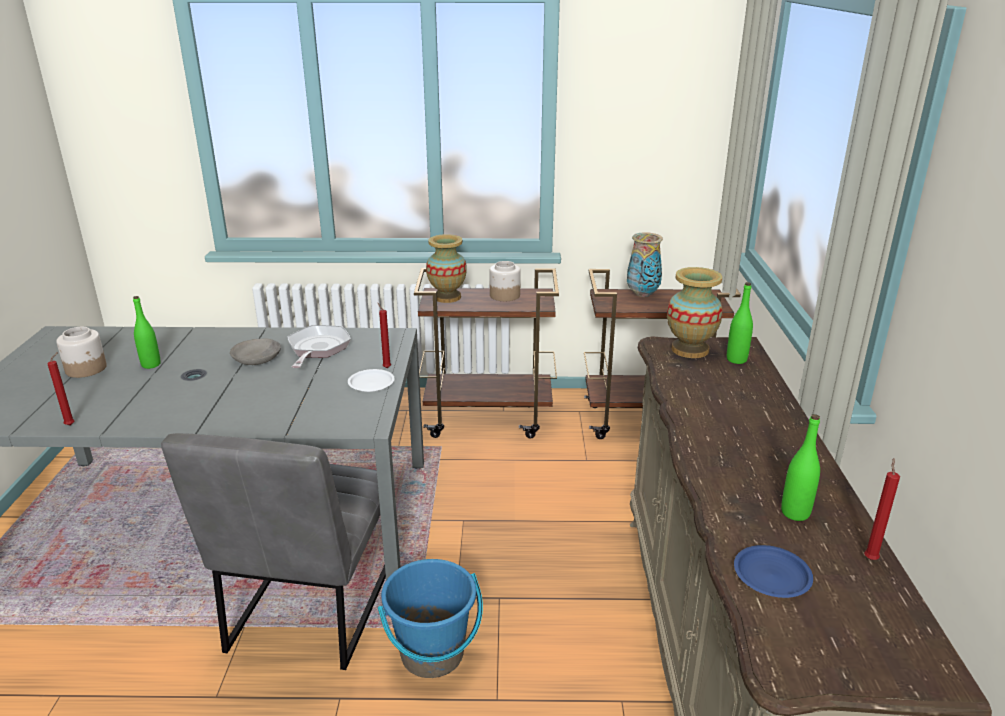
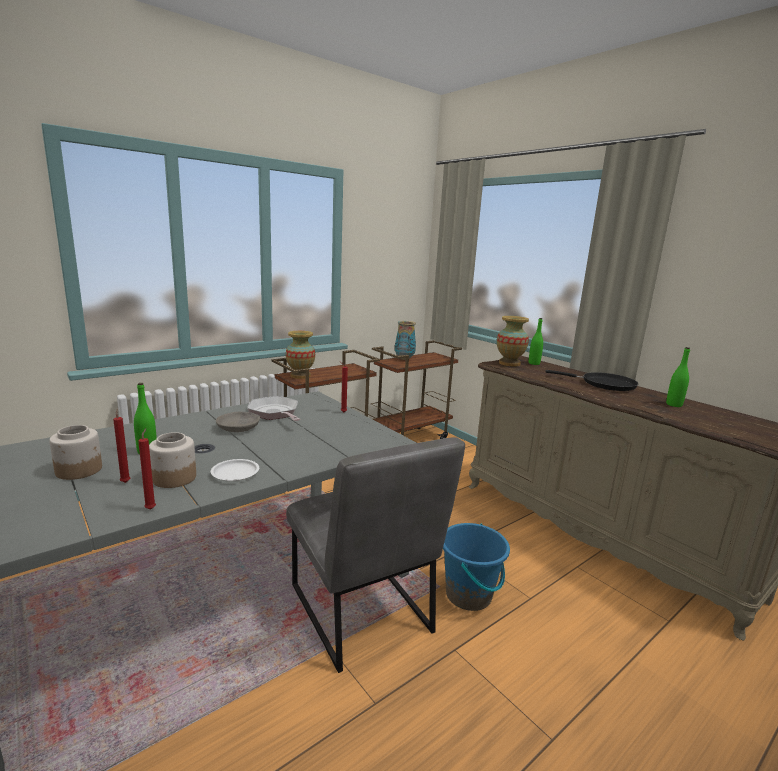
camera: 40 degrees left, 10 degrees down
(371, 383) = (350, 421): white plate -> white plate (235, 473)
(504, 295) = (333, 370): jar -> jar (174, 478)
(765, 434) = (604, 384): none -> black frying pan
(772, 576) = (717, 425): blue plate -> none
(870, 558) = (721, 410): red candle -> red candle (125, 482)

